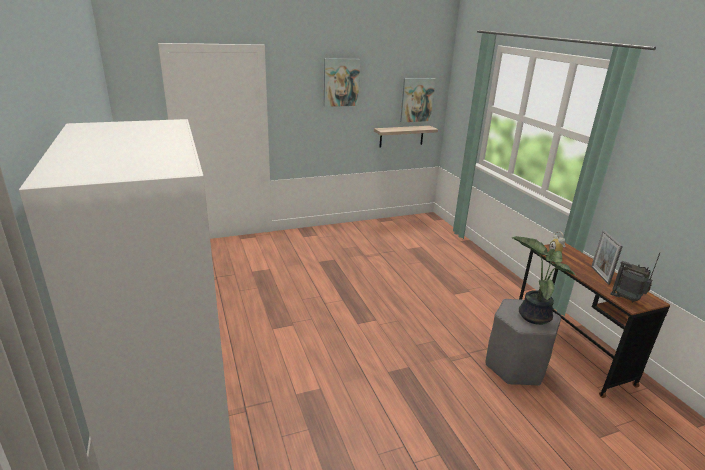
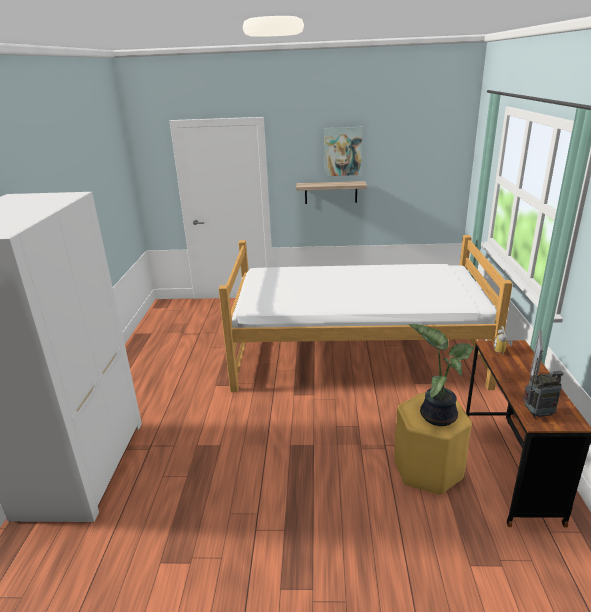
camera: 25 degrees right, 0 degrees up
(388, 277) = (356, 355): none -> bed
(401, 136) = (414, 208): shelf -> shelf (331, 192)
(417, 100) = (432, 168): picture -> none
(515, 366) = (427, 469): grey stool -> yellow stool
(627, 299) = (538, 414): radio -> radio turned 105 degrees clockwise

